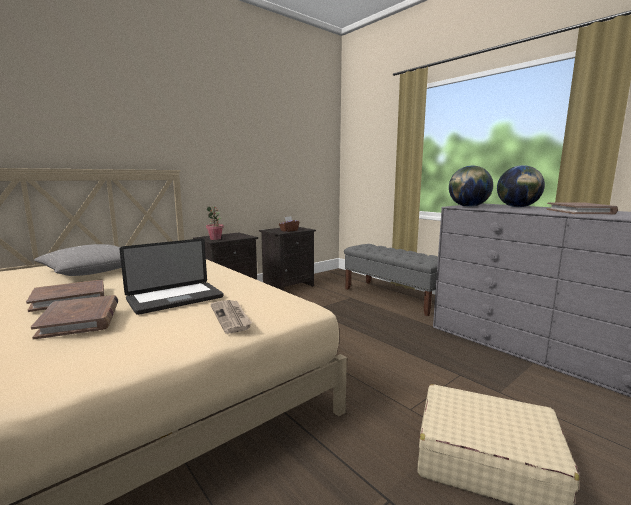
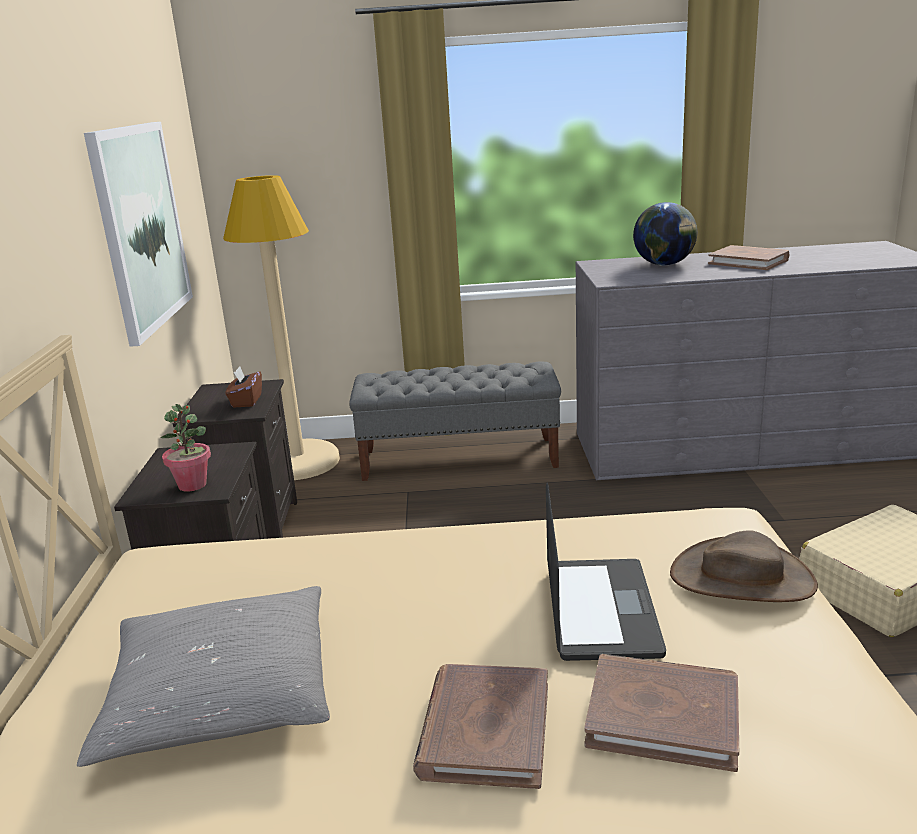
camera: 50 degrees left, 10 degrees up
(231, 317) = (742, 578): newspaper -> brown hat
(270, 156) = (141, 227): none -> picture
(340, 277) = (298, 462): none -> beige floor lamp
(468, 206) = (622, 278): globe -> none

